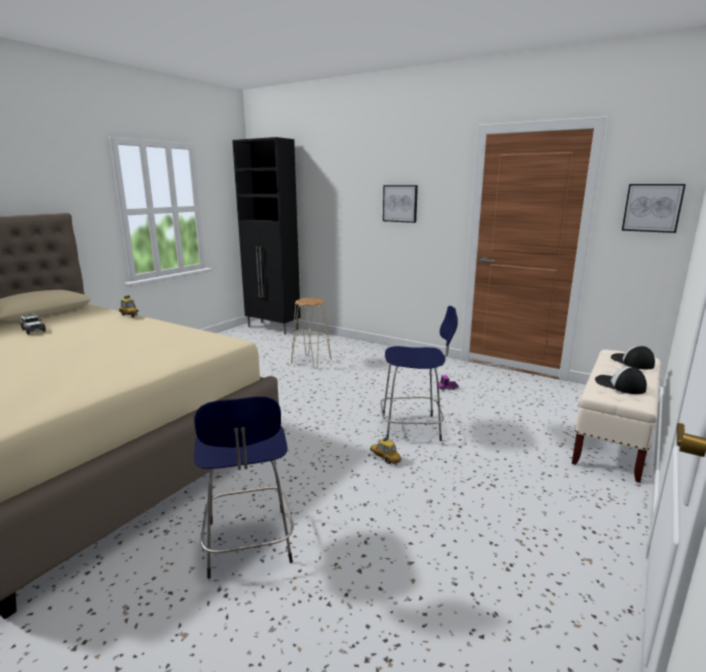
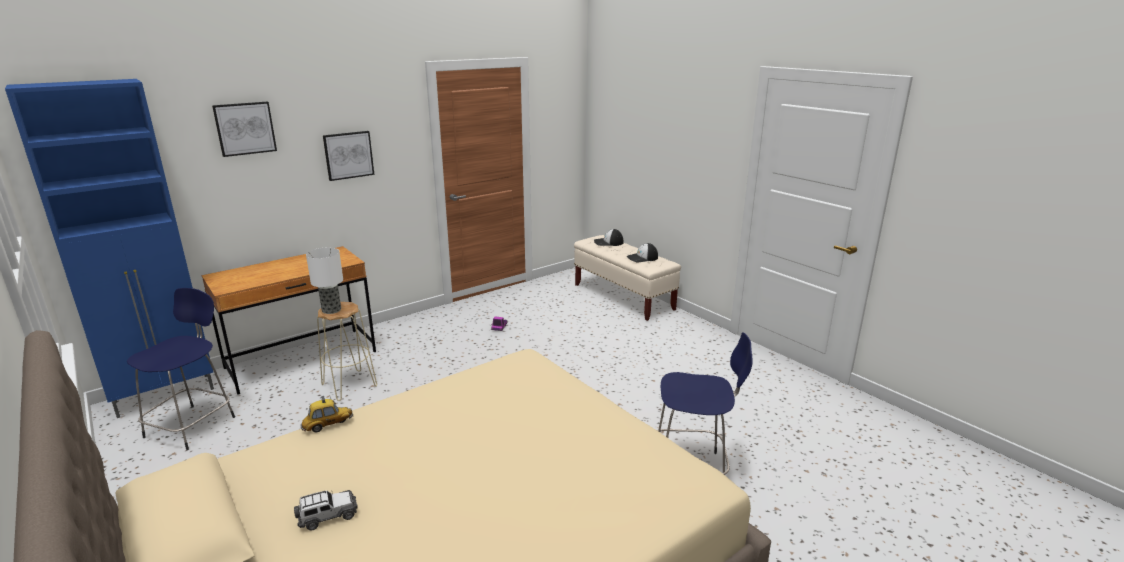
camera: 70 degrees left, 5 degrees up
(273, 328) = (166, 395): black cabinet -> blue cabinet
(306, 300) = (332, 310): none -> table lamp
(332, 343) = (302, 360): none -> brown desk
(385, 458) = (602, 386): toy car -> none
(413, 428) = (561, 362): blue stool -> blue stool (193, 425)
(652, 208) = (563, 127): picture -> picture (245, 128)

